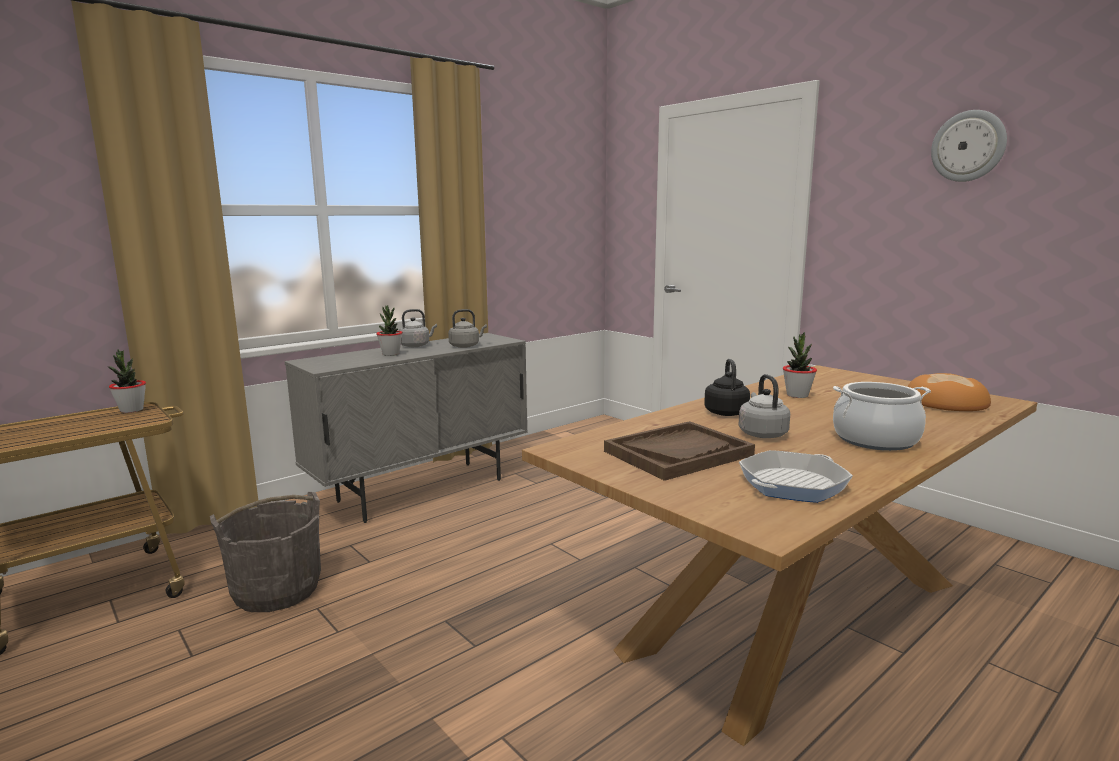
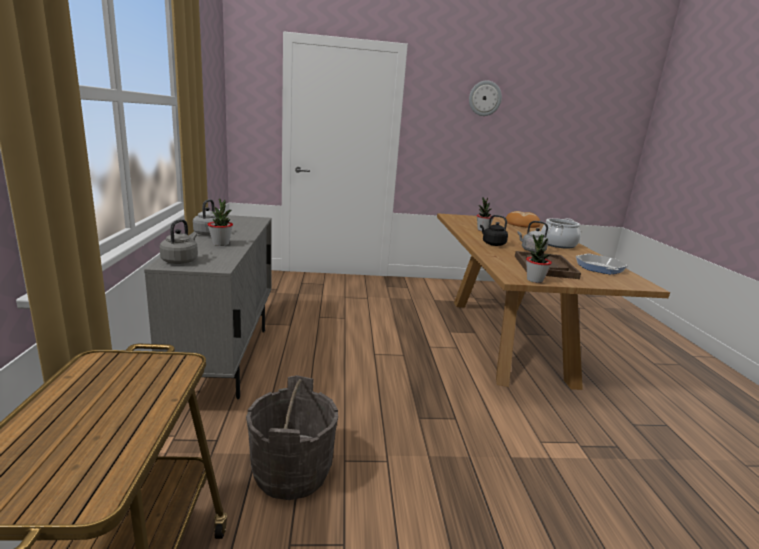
camera: 55 degrees left, 5 degrees up
(131, 410) = (98, 366): potted plant -> potted plant (534, 280)
(466, 346) = (249, 227): grey kettle -> grey kettle (181, 261)

